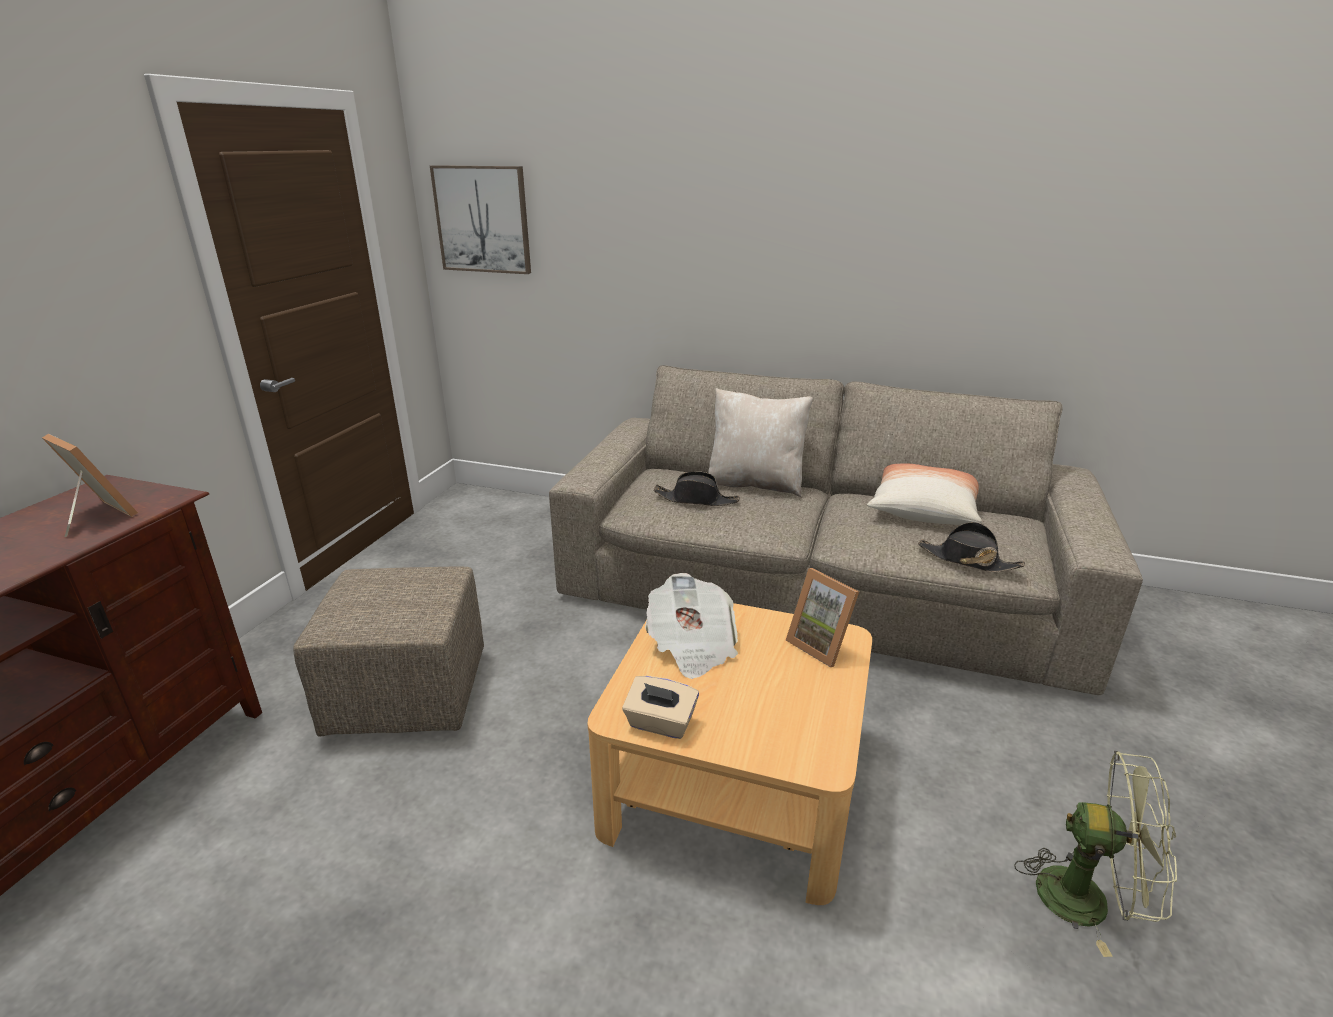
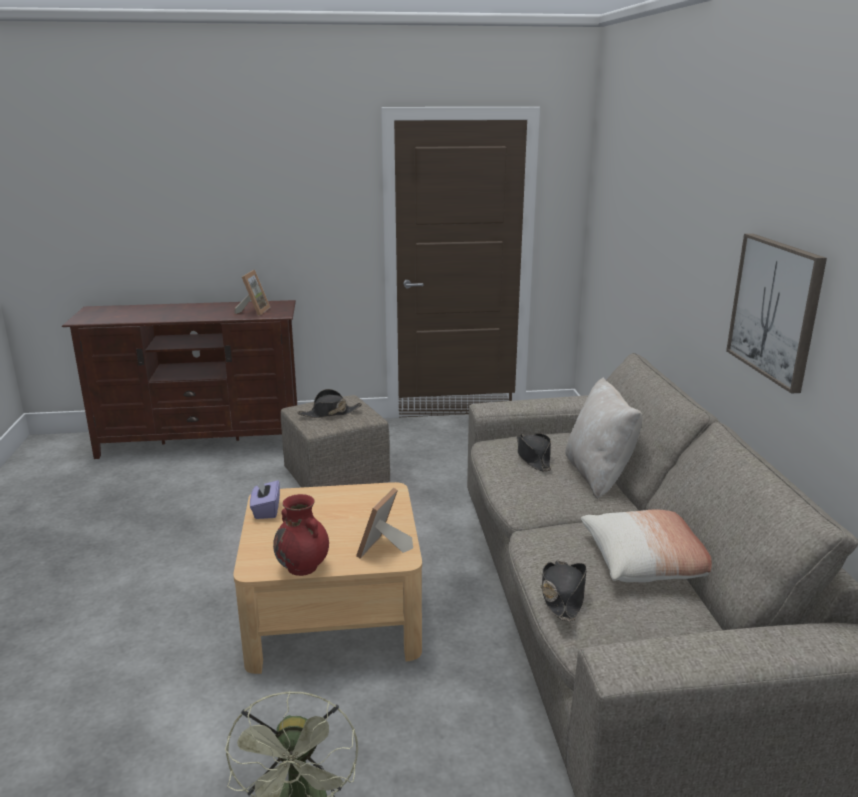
camera: 65 degrees right, 5 degrees down
(395, 600) = (329, 413): none -> black hat
(483, 219) = (606, 204): picture -> picture (775, 309)
(660, 723) = (266, 510): beige tissue box -> purple tissue box
(691, 646) = (347, 504): newspaper -> none
(837, 717) = (303, 567): none -> red vase

